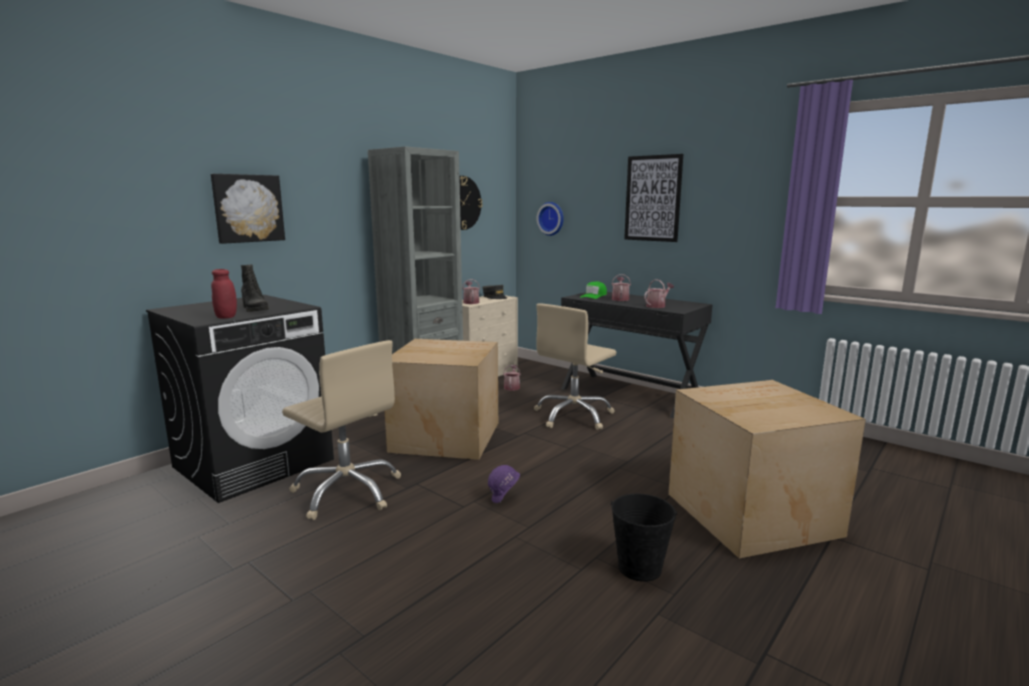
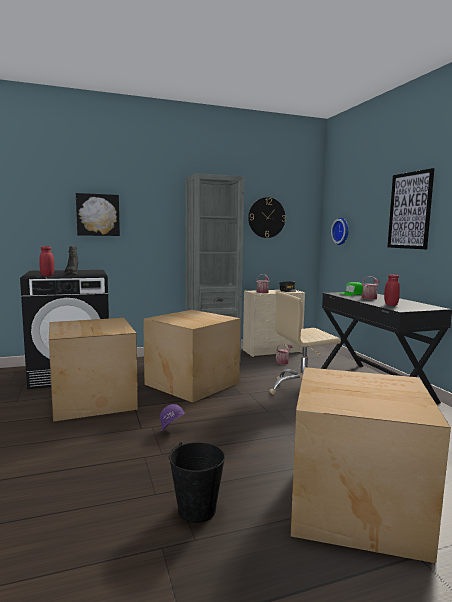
camera: 30 degrees right, 5 degrees down
(347, 491) = (92, 400): beige office chair -> cardboard box
(657, 306) = (391, 305): watering can -> red jar

